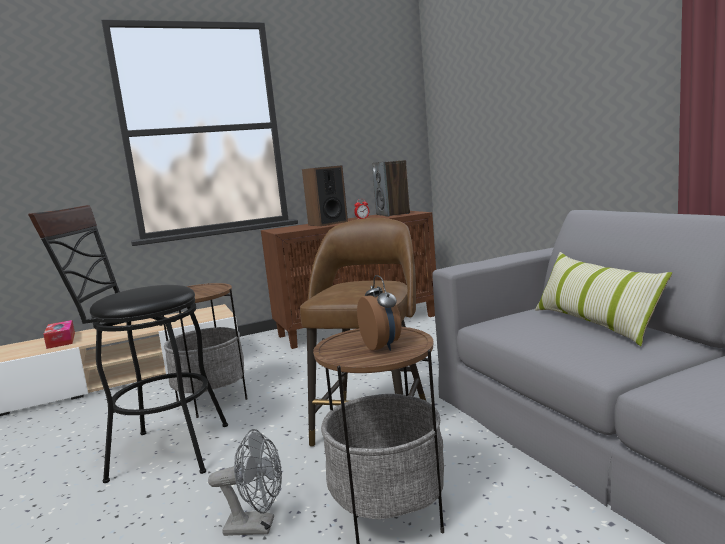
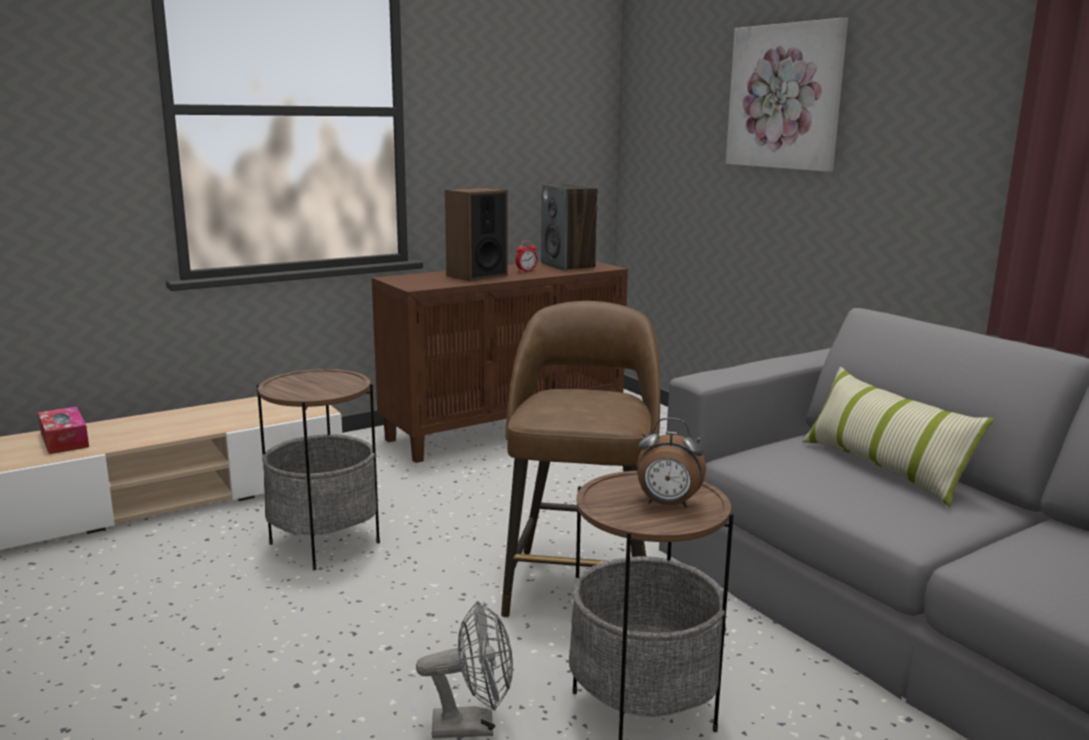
camera: 10 degrees left, 5 degrees up
(159, 452) = (281, 622): black stool -> none
(382, 347) = (667, 504): alarm clock -> alarm clock turned 135 degrees clockwise
(523, 78) = (785, 97): none -> picture

